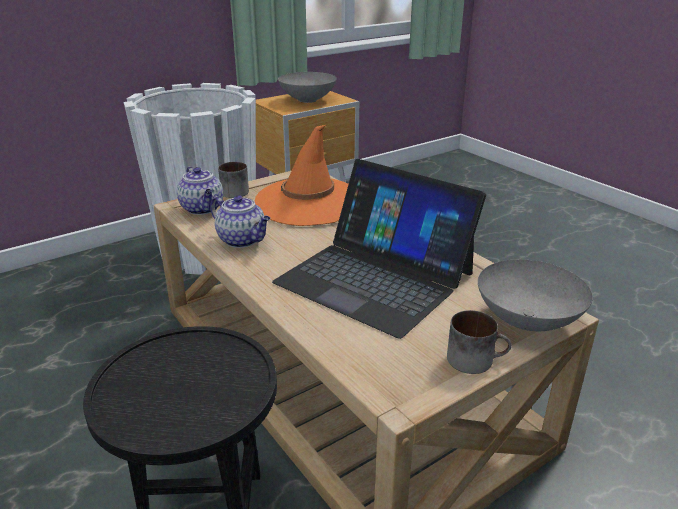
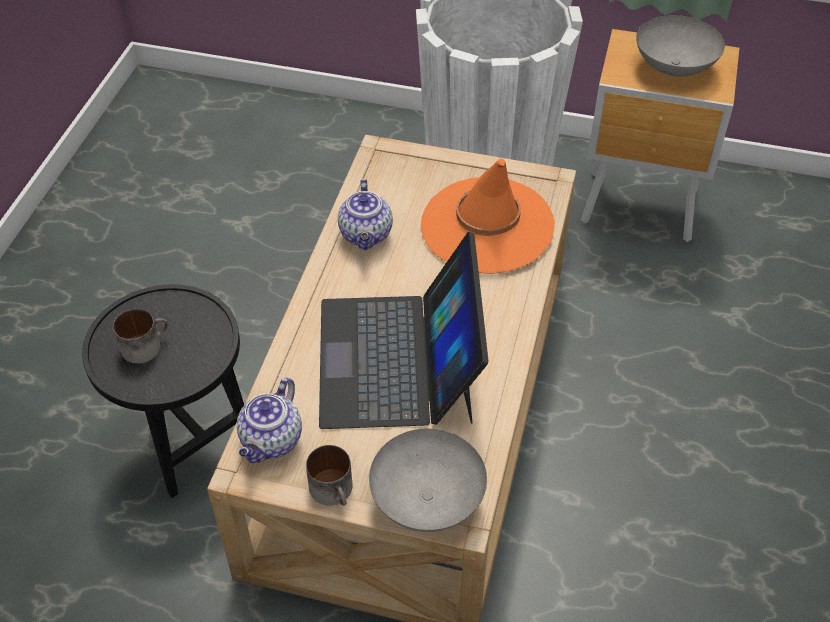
camera: 50 degrees right, 20 degrees up
(203, 209) = (391, 169): teapot -> teapot (271, 441)
(235, 191) = (450, 162): mug -> mug (145, 345)

